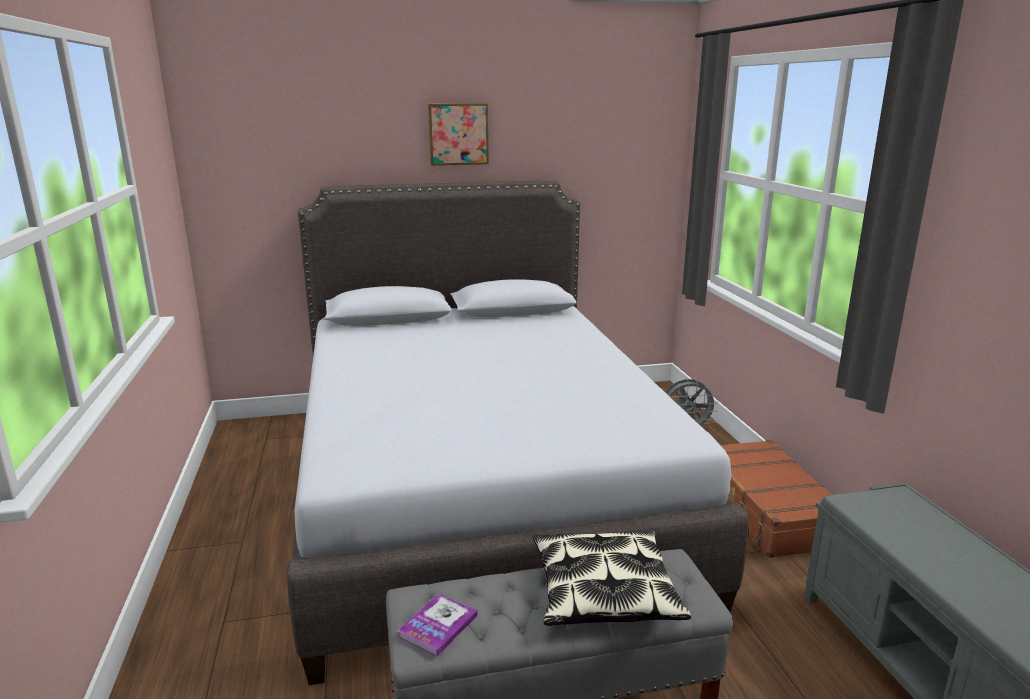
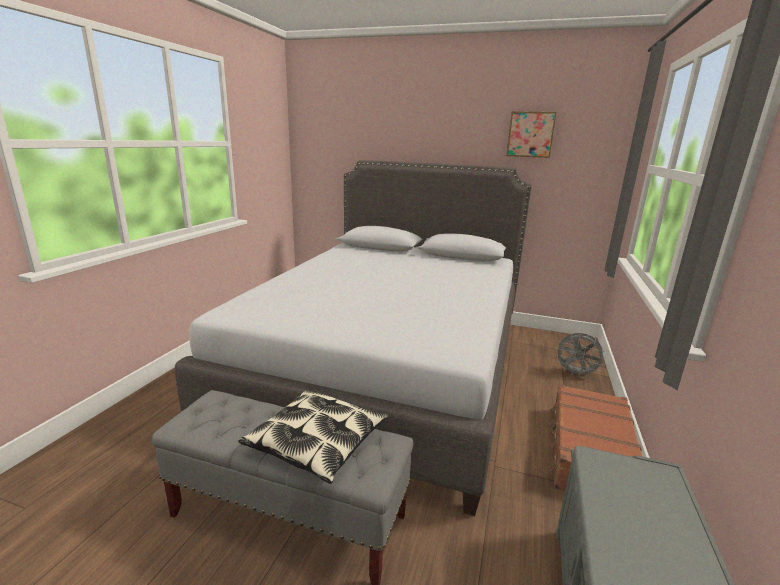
camera: 30 degrees right, 0 degrees up
(437, 626) = (201, 419): book -> none
(458, 134) = (449, 130): picture -> picture (530, 134)

